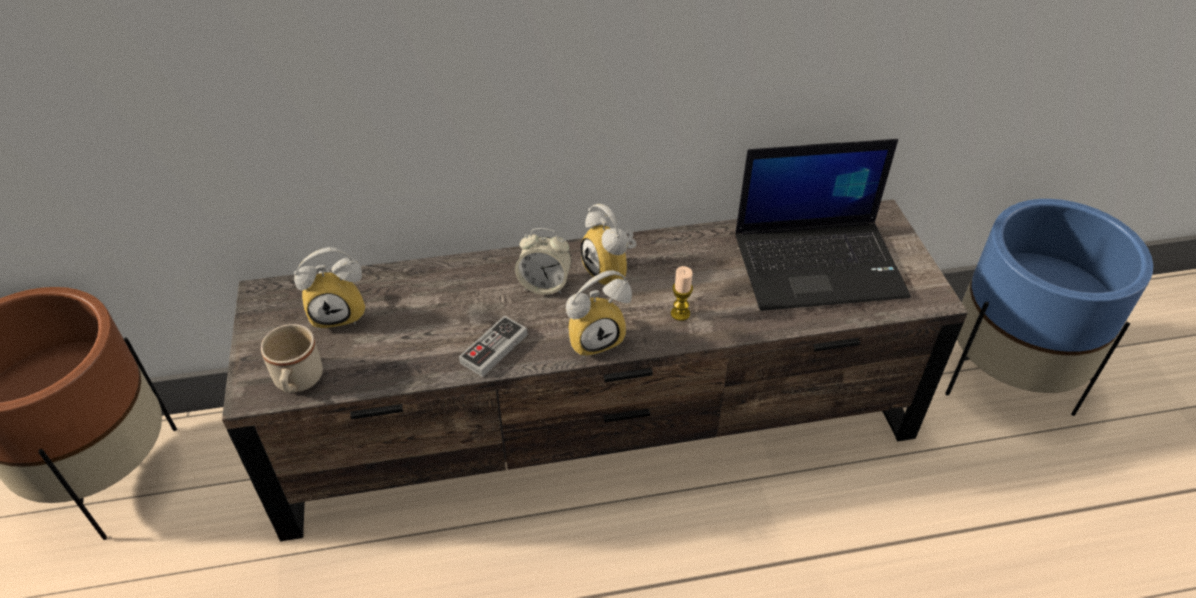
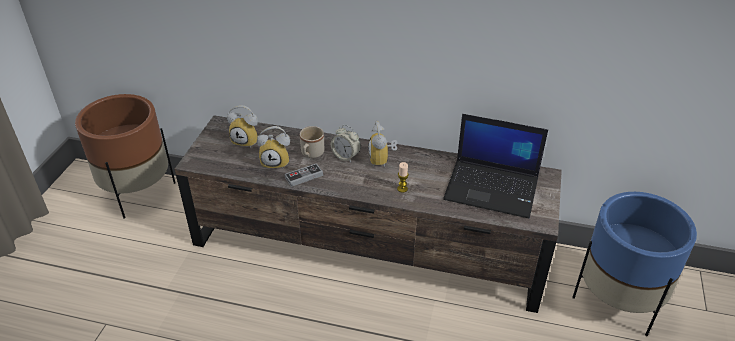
camera: 25 degrees right, 5 degrees down
(297, 382) = (212, 164): beige mug -> beige mug (311, 154)
(595, 337) = (353, 186): alarm clock -> alarm clock (276, 162)

